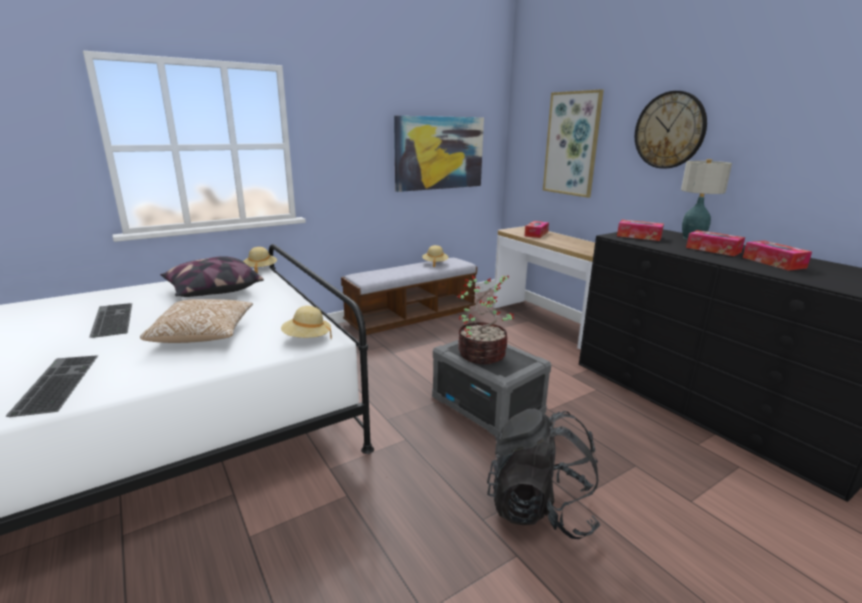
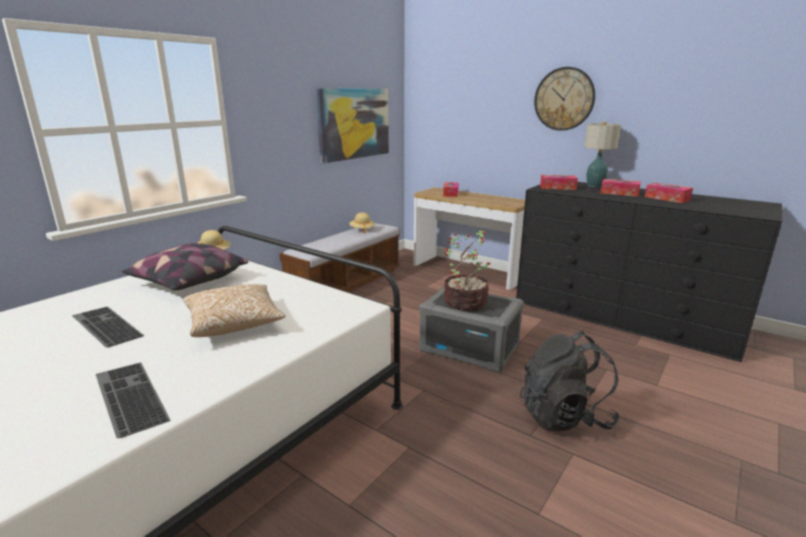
camera: 20 degrees left, 0 degrees up
(307, 338) = (343, 310): beige hat -> none
(572, 144) = (474, 112): picture -> none

